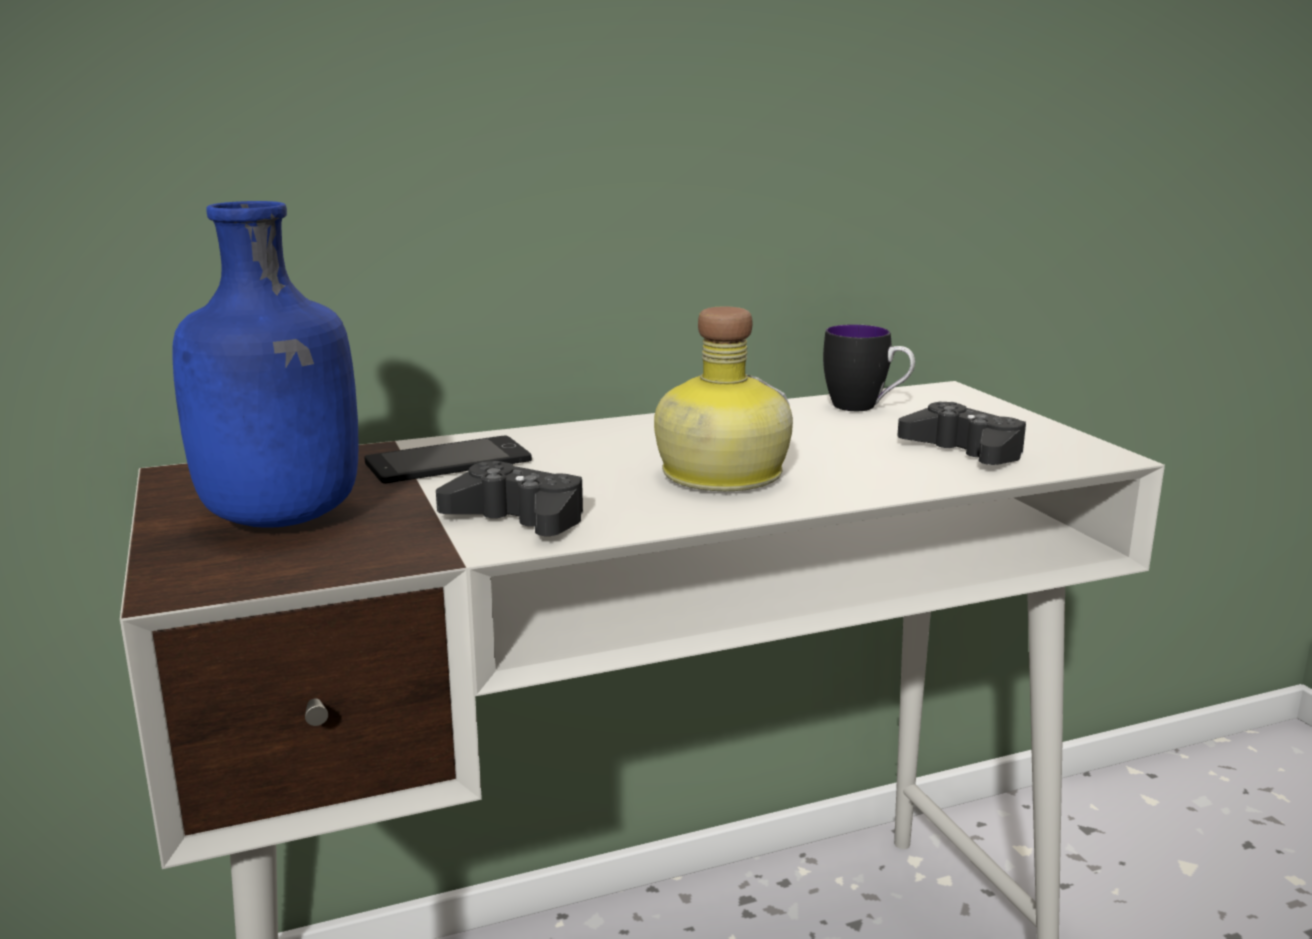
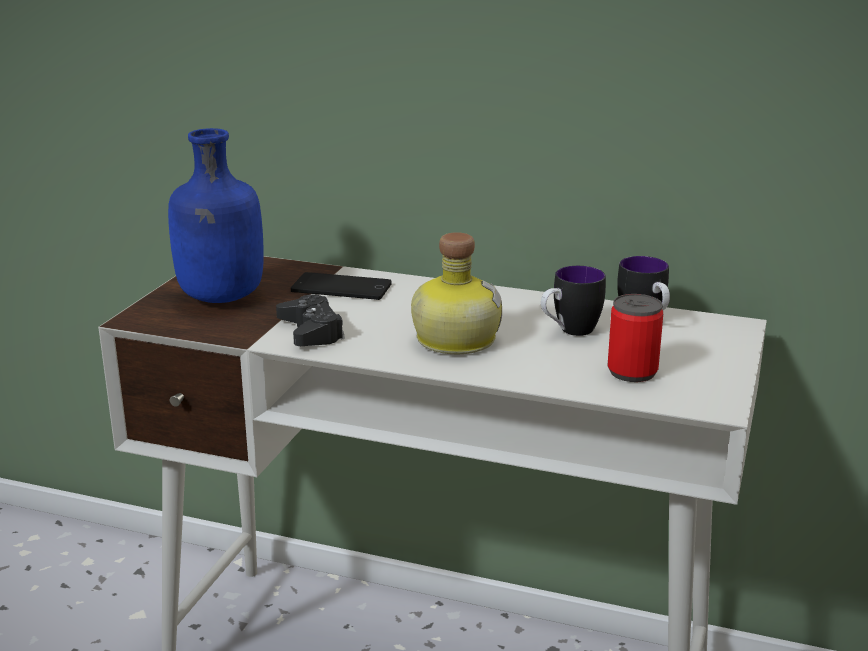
camera: 40 degrees right, 5 degrees up
(818, 434) = (569, 331): none -> mug
(964, 450) = (632, 372): black game controller -> can

